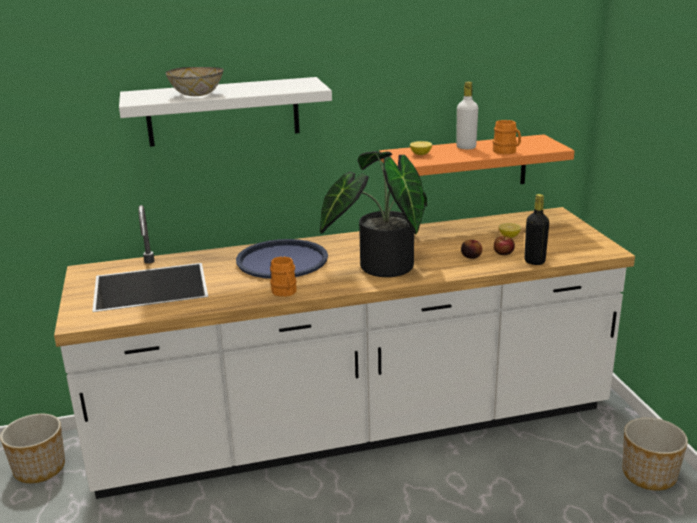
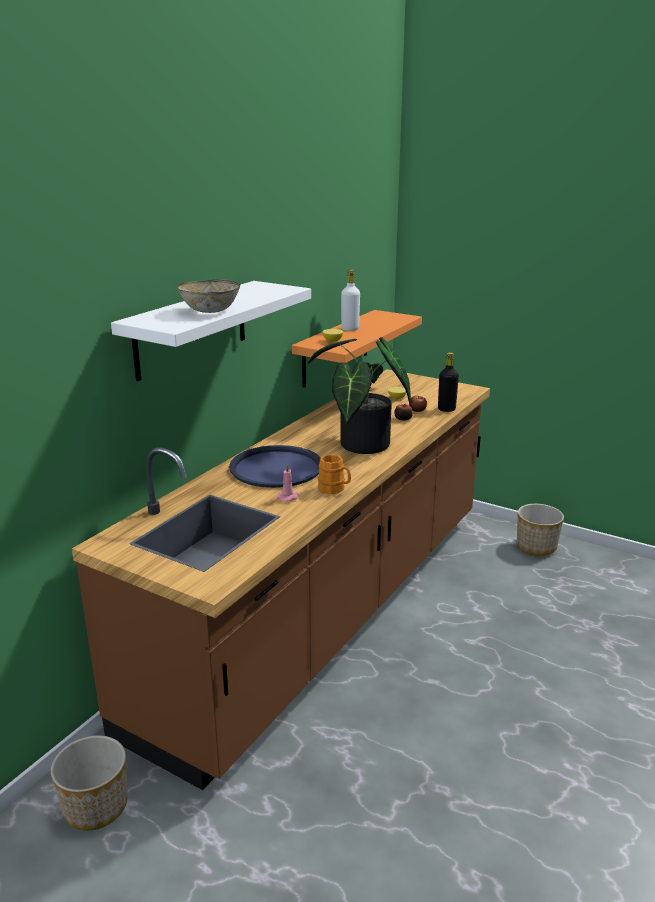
camera: 45 degrees left, 0 degrees up
(242, 285) = (288, 497): none -> pink candle
(353, 426) = (327, 610): white counter -> brown counter
(507, 152) = (385, 326): orange mug -> none

